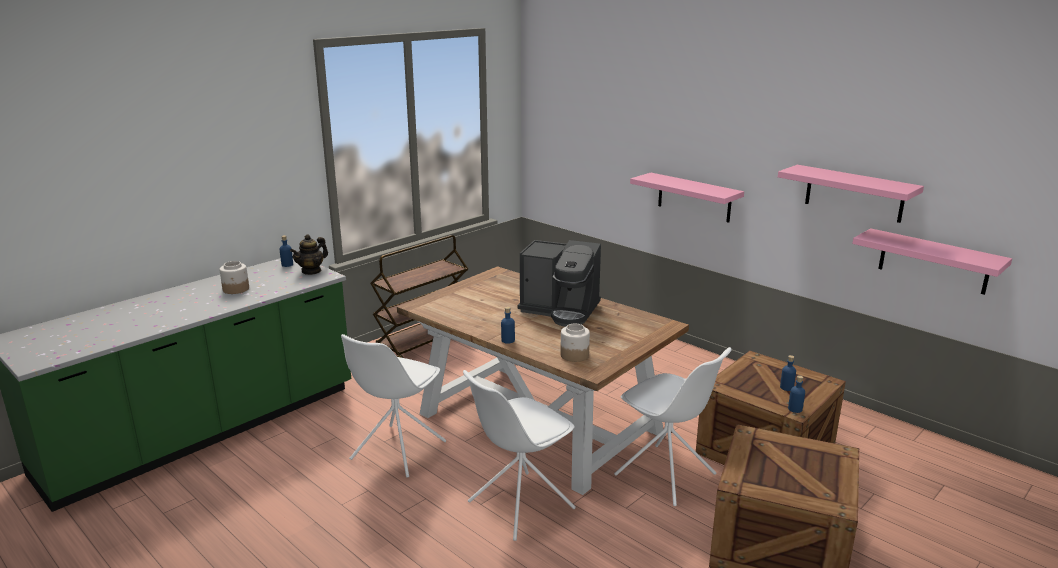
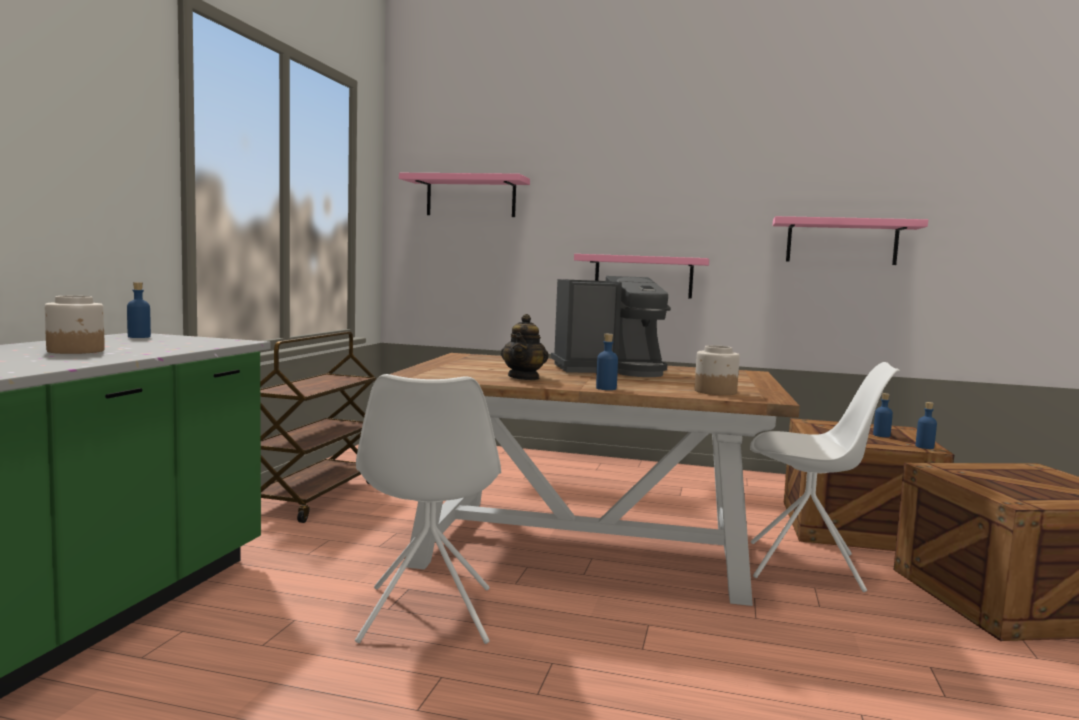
camera: 30 degrees left, 15 degrees down
(311, 271) = (199, 339): teapot -> teapot (524, 378)
(519, 506) = (696, 637): white chair -> none
(933, 261) = (935, 300): pink shelf -> pink shelf (471, 197)

